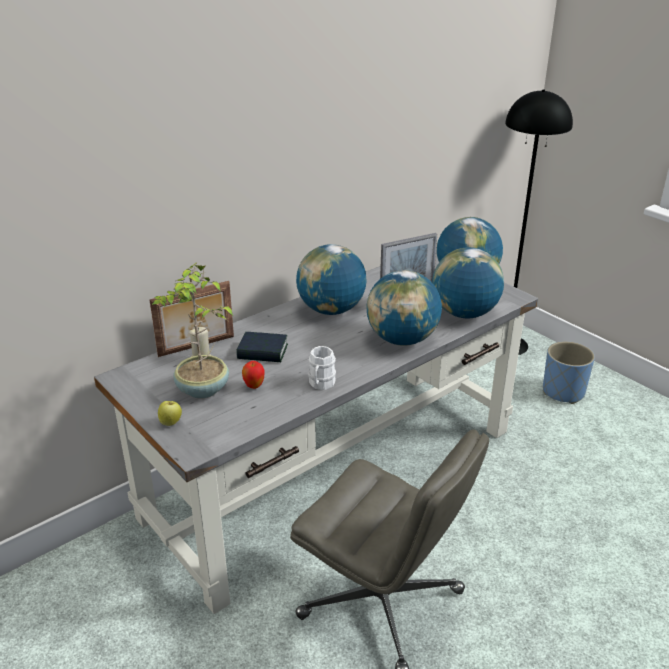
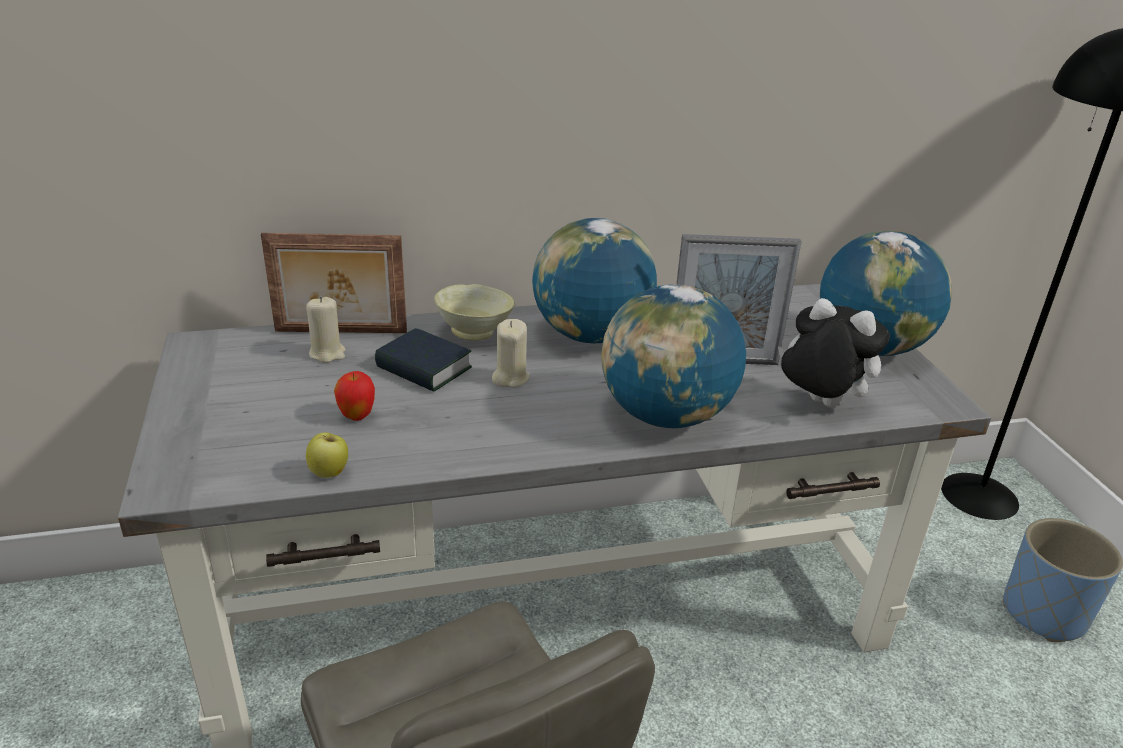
camera: 25 degrees right, 0 degrees up
(171, 422) = (185, 432): apple -> apple (330, 473)
(202, 390) = (279, 398): potted plant -> none
(270, 325) = (476, 332): none -> beige bowl
(312, 344) = (510, 378): none -> beige candle
(320, 384) = (460, 447): white mug -> none
(464, 313) = (819, 404): globe -> plush toy

